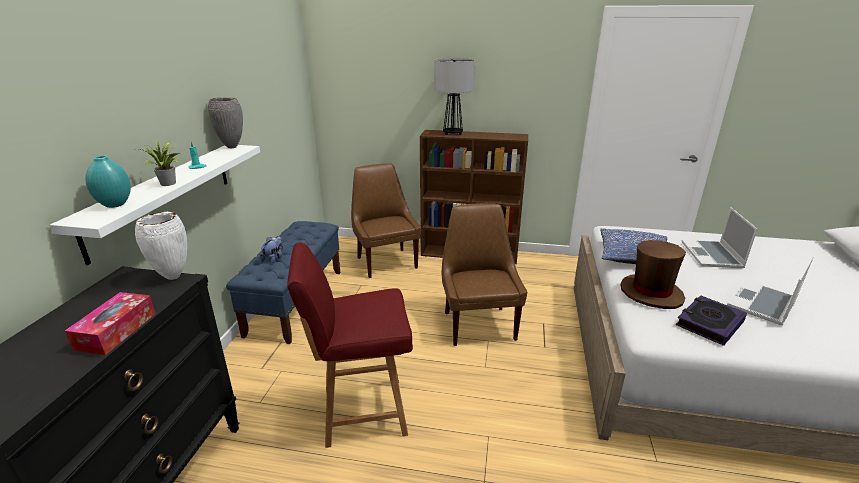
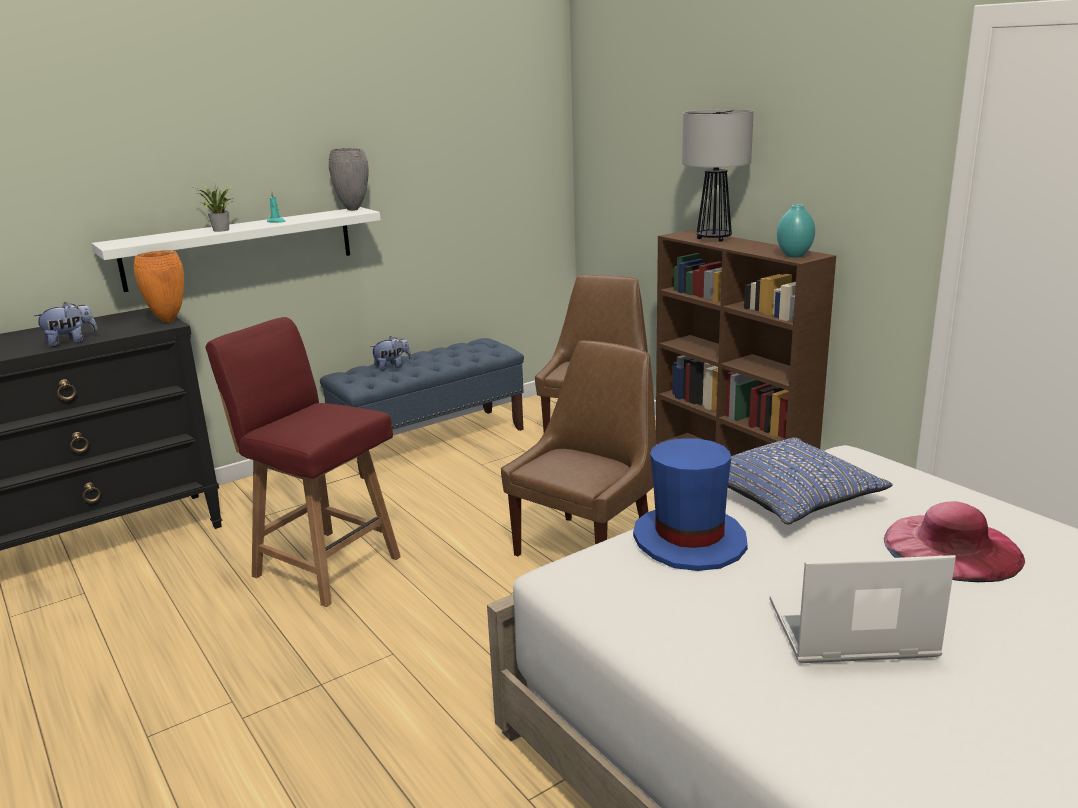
camera: 45 degrees right, 5 degrees down
(115, 205) = (151, 238): turquoise vase -> turquoise vase (794, 255)
(116, 331) = (70, 342): tissue box -> plush toy
(172, 277) = (168, 320): white vase -> orange vase
(651, 293) = (689, 540): brown hat -> blue hat
(709, 323) = (681, 604): book -> none
(712, 256) = (952, 547): laptop -> pink hat

